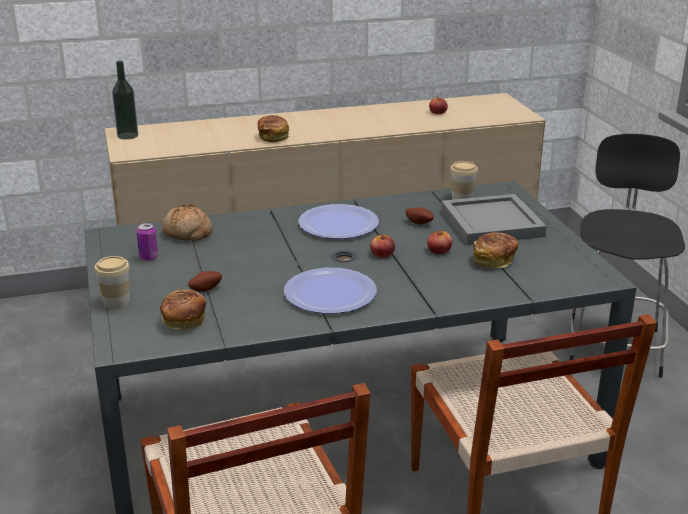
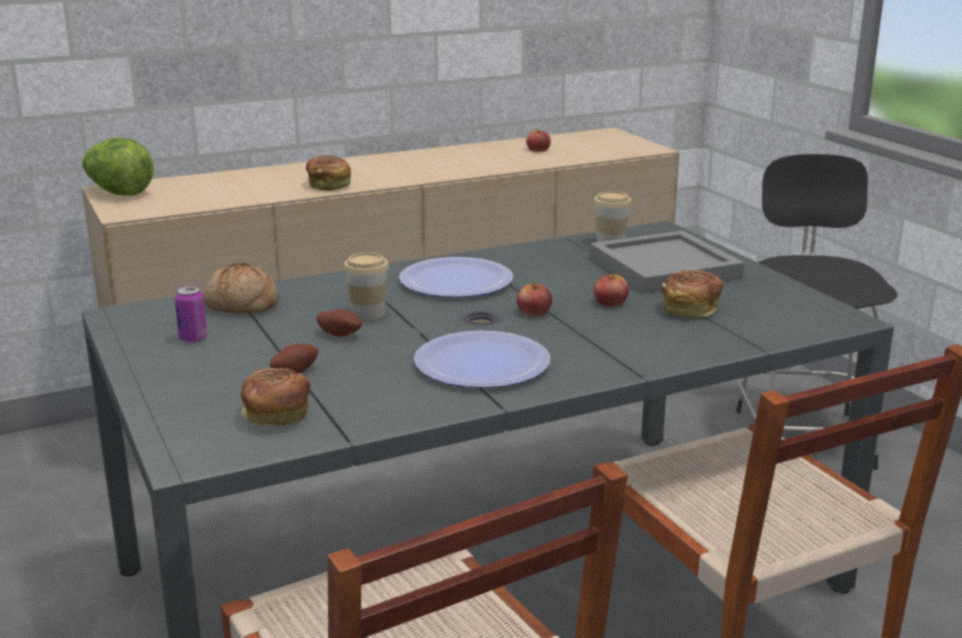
camera: 10 degrees left, 5 degrees down
(116, 302) = (161, 399): cup -> cup (368, 314)
(127, 136) = (118, 193): bottle -> lettuce
(419, 222) = (567, 273): potato -> potato (340, 334)

